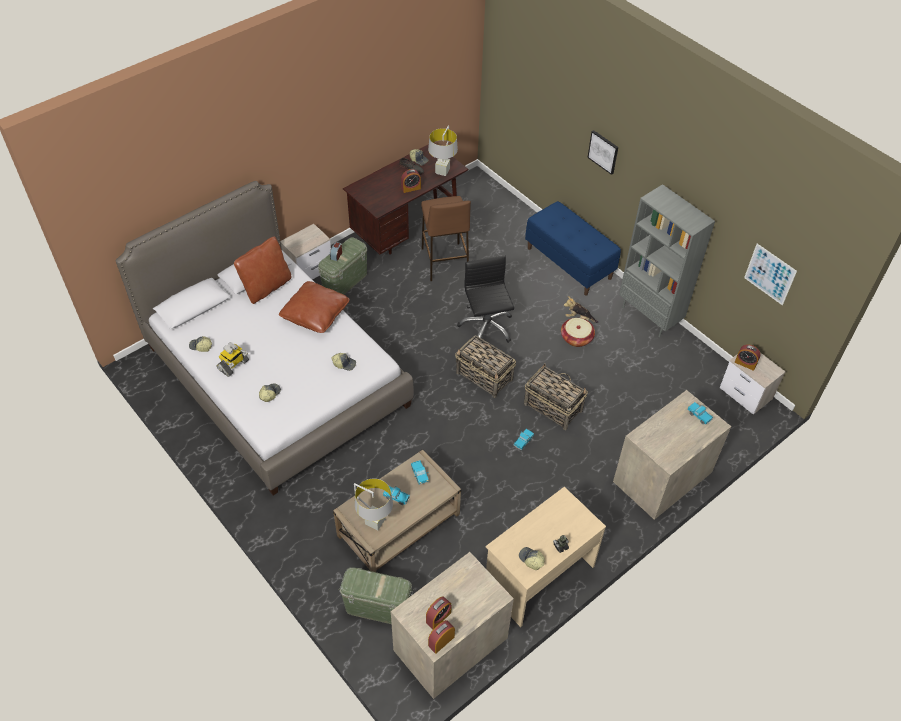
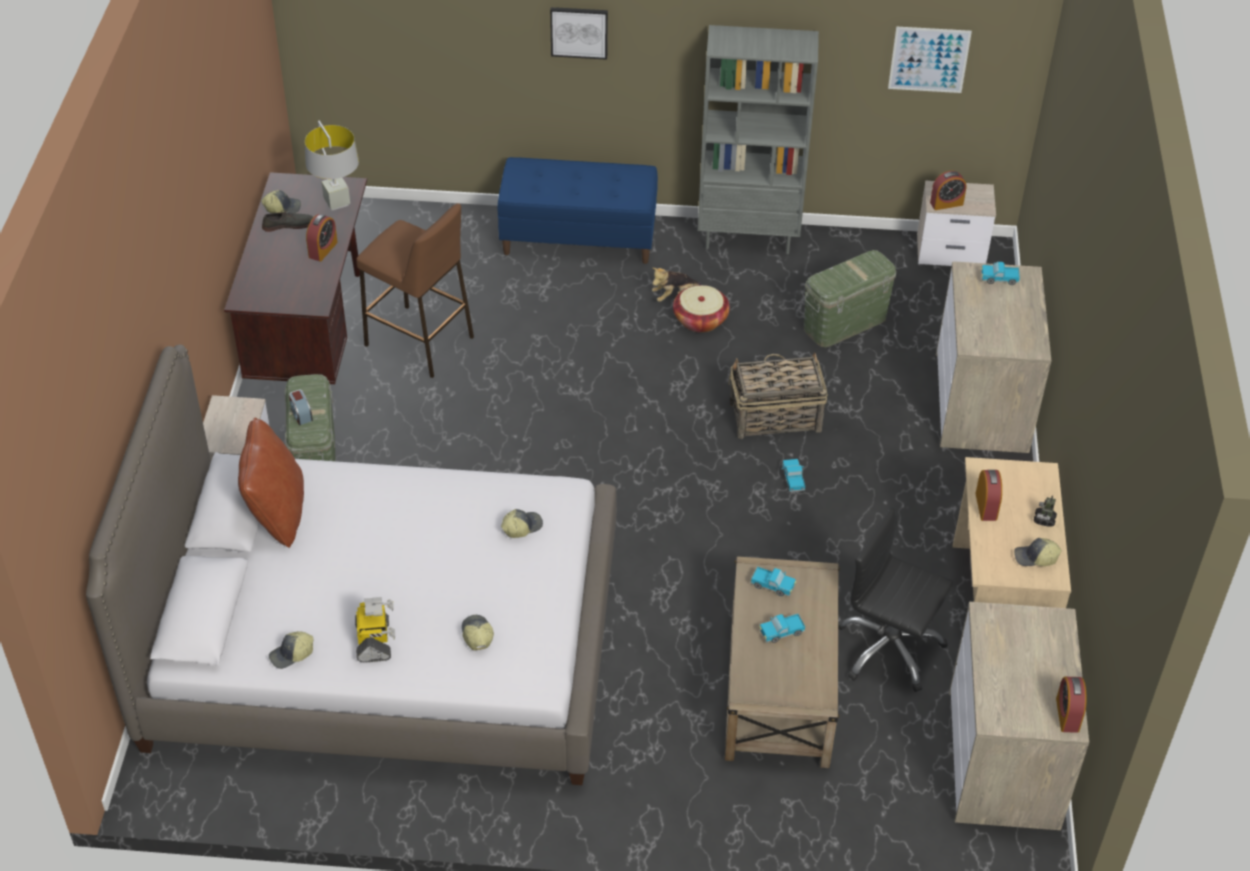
camera: 45 degrees left, 5 degrees down
(315, 314) = (397, 497): brown pillow -> none
(375, 522) = (795, 679): grey table lamp -> none
(378, 607) = (877, 794): green storage box -> green storage box (845, 323)
(438, 617) = (1032, 694): alarm clock -> alarm clock (986, 506)
(484, 376) = (653, 441): basket -> none
(486, 327) = (578, 383): black office chair -> black office chair (889, 649)

